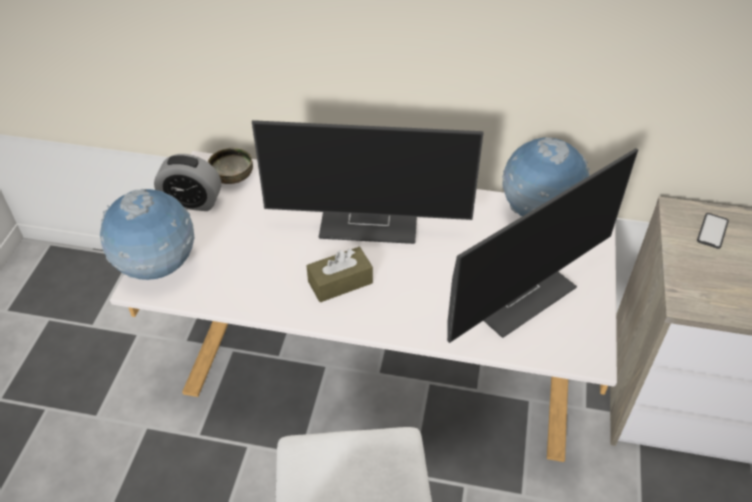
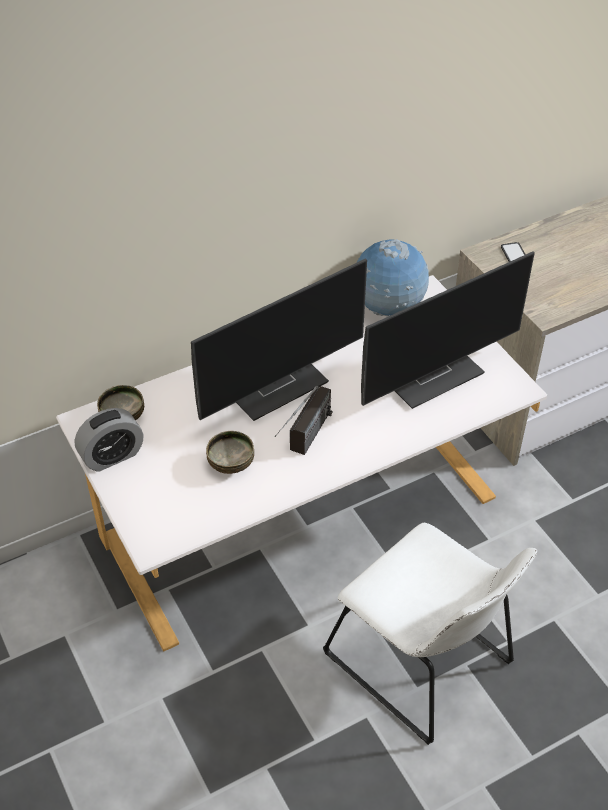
camera: 40 degrees left, 0 degrees up
(158, 268) = (150, 522): globe -> none
(265, 262) = (231, 464): none -> bowl
(340, 282) = (305, 443): brown tissue box -> radio
(517, 292) = (432, 374): monitor -> monitor turned 45 degrees clockwise

